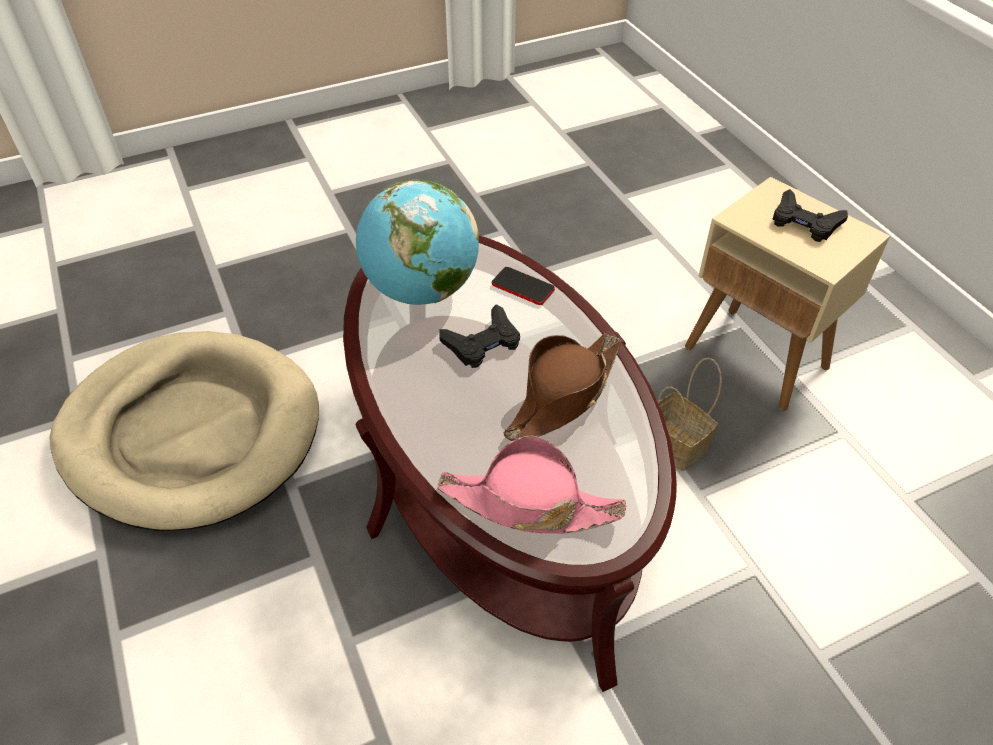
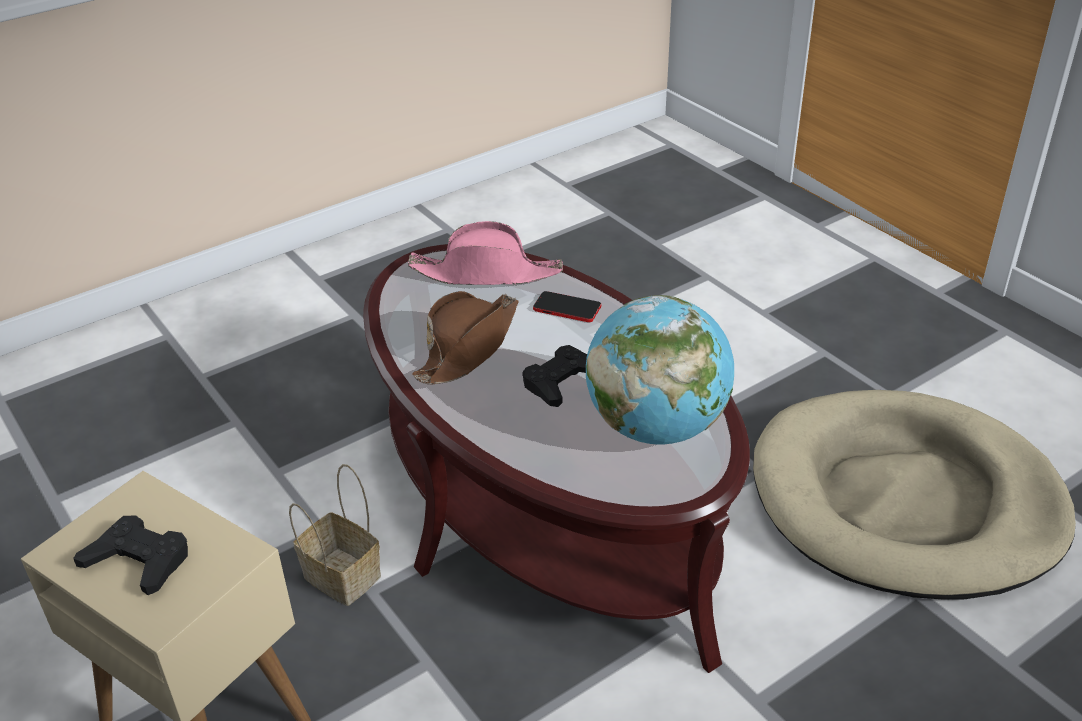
camera: 170 degrees right, 10 degrees down
(523, 287) = (535, 447): phone -> phone (567, 308)

